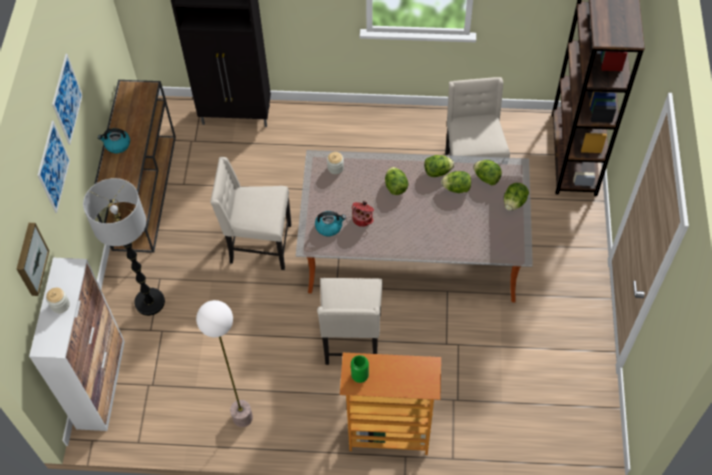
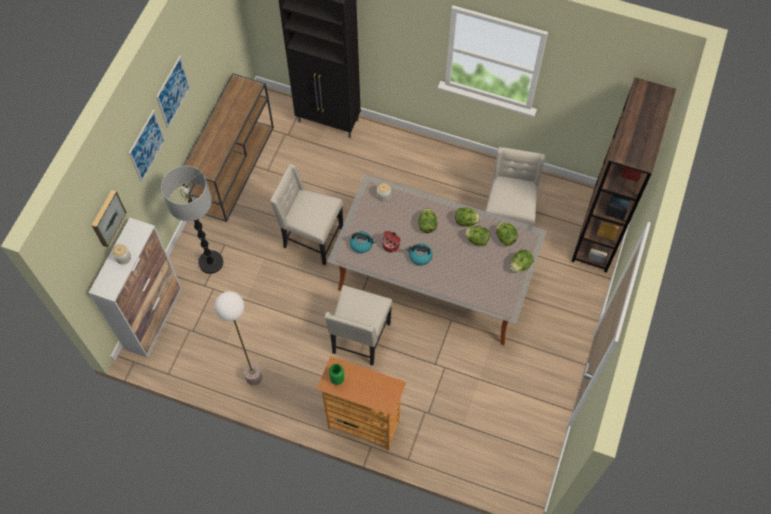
camera: 15 degrees right, 5 degrees up
(117, 145) = (214, 130): kettle -> kettle (420, 256)

